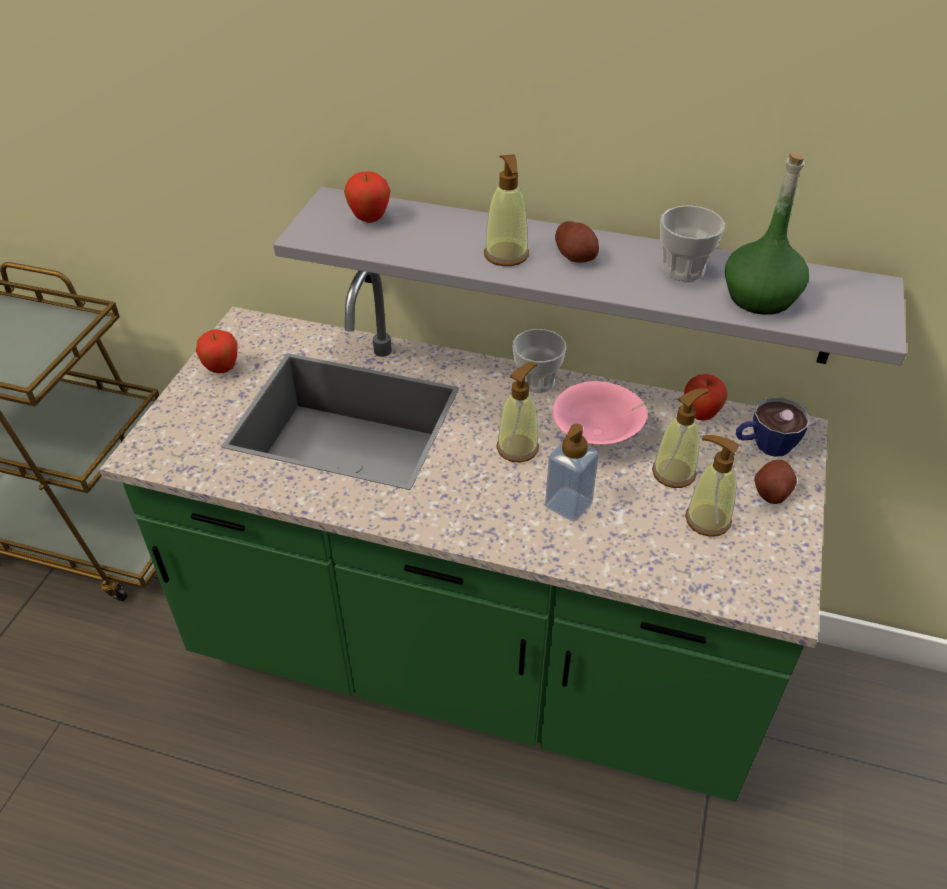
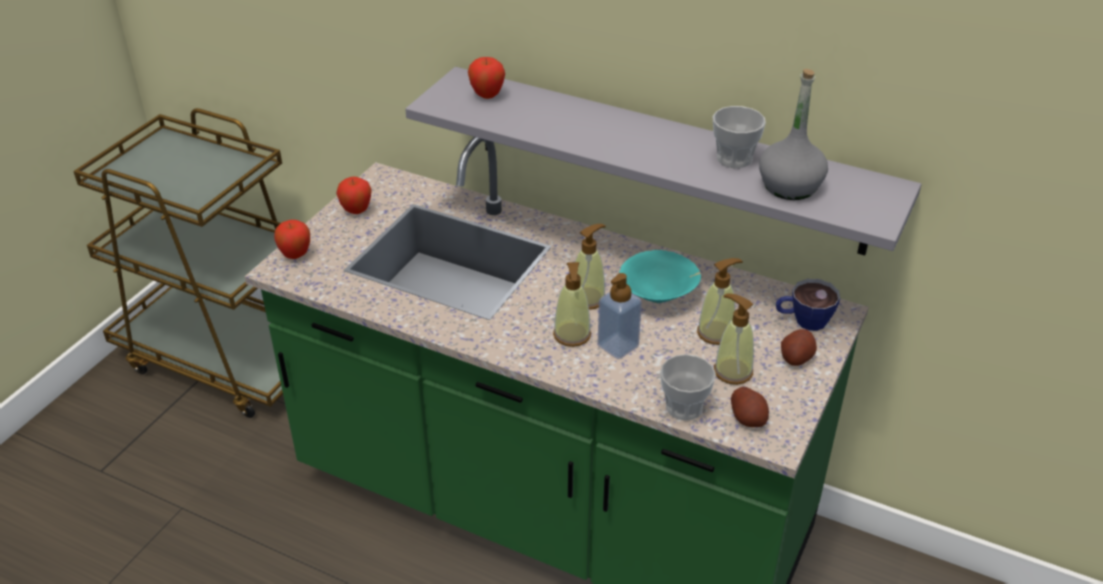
camera: 10 degrees right, 5 degrees down
(506, 255) = (590, 134): soap dispenser -> soap dispenser (572, 335)
(537, 381) = (619, 248): cup -> cup (684, 407)
(576, 256) = (647, 140): potato -> potato (748, 418)
(598, 436) = (659, 297): pink bowl -> turquoise bowl
(700, 415) = (754, 291): apple -> apple (295, 255)
(760, 297) = (790, 186): green bottle -> grey bottle

